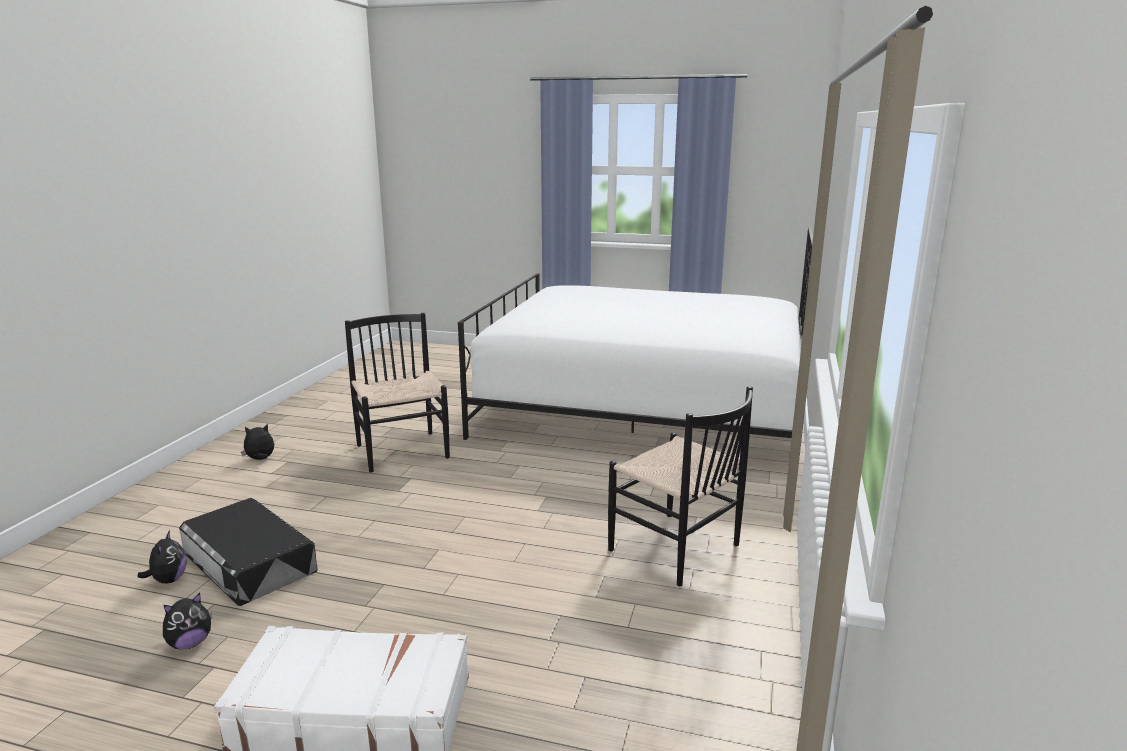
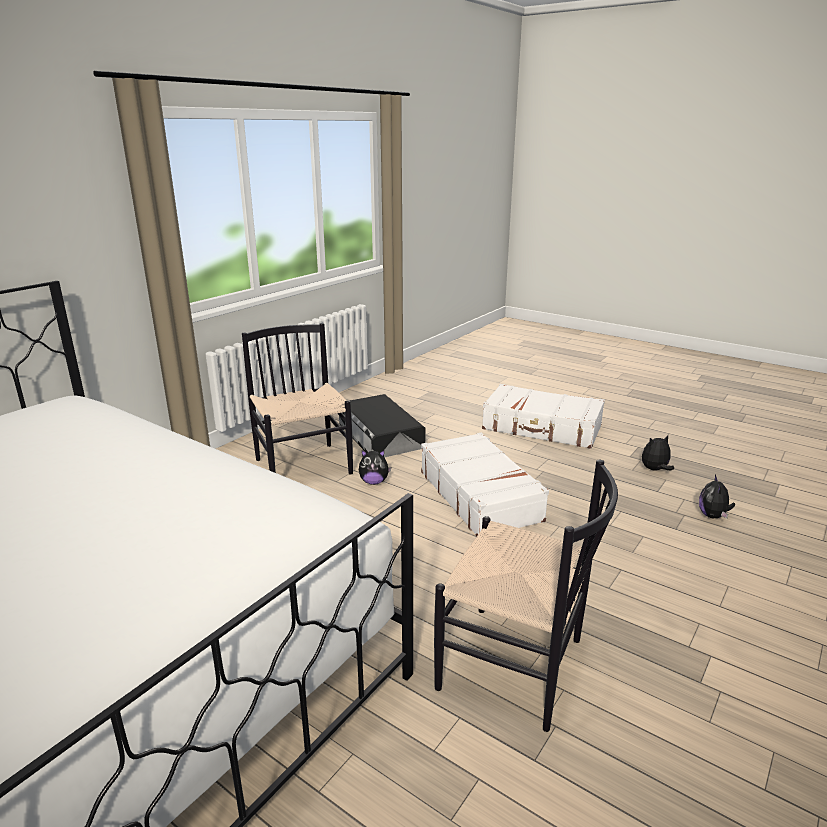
camera: 160 degrees left, 5 degrees up
(249, 562) = (652, 520): black storage box -> black storage box (381, 435)
(260, 459) = (753, 701): plush toy -> plush toy (374, 482)
(401, 450) = (517, 667): black chair -> black chair turned 60 degrees counterclockwise
(446, 553) = (480, 495): none -> white suitcase

